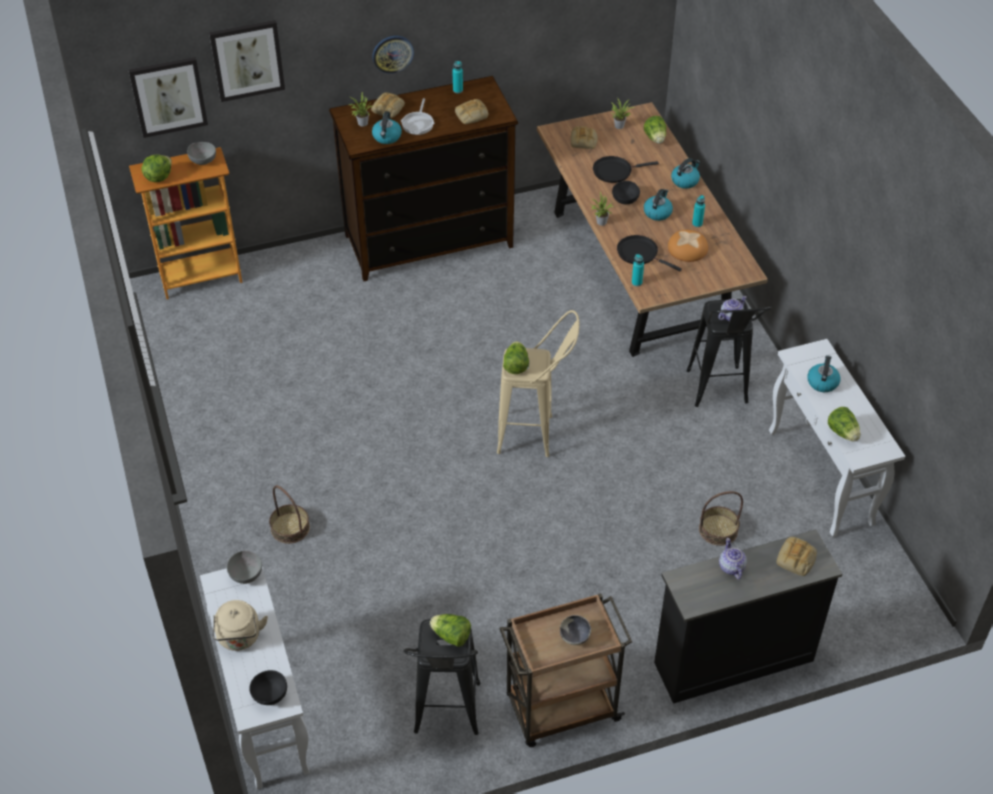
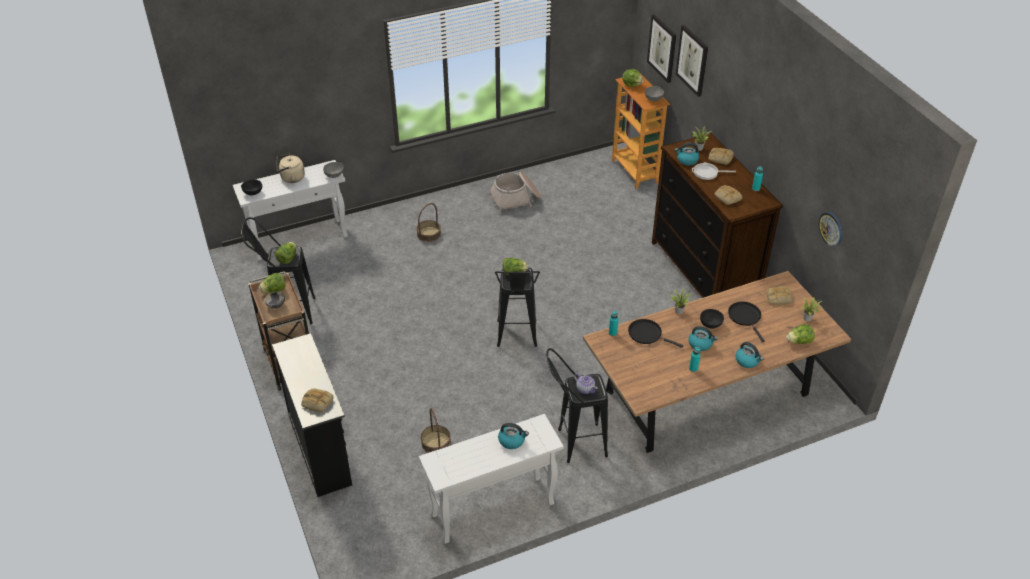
camera: 85 degrees right, 5 degrees down
(229, 415) = (516, 199): none -> basket
(392, 53) = (747, 130): wall clock -> wall clock (831, 228)
(536, 435) = (517, 339): beige stool -> black stool
(640, 253) = (647, 334): black frying pan -> black frying pan turned 90 degrees counterclockwise
(687, 249) = (660, 362): bread -> none
(731, 567) = (312, 367): teapot -> none
(843, 433) = (457, 451): lettuce -> lettuce (274, 290)

